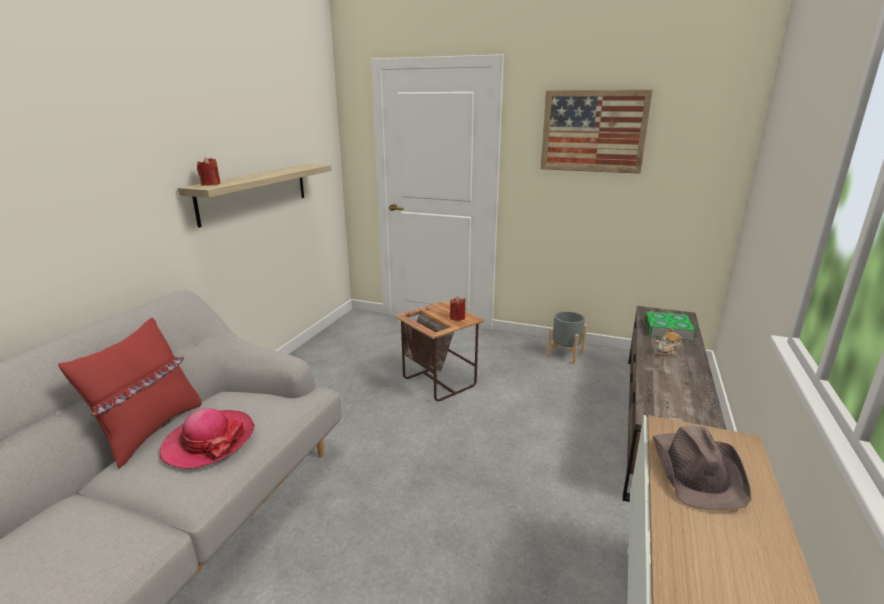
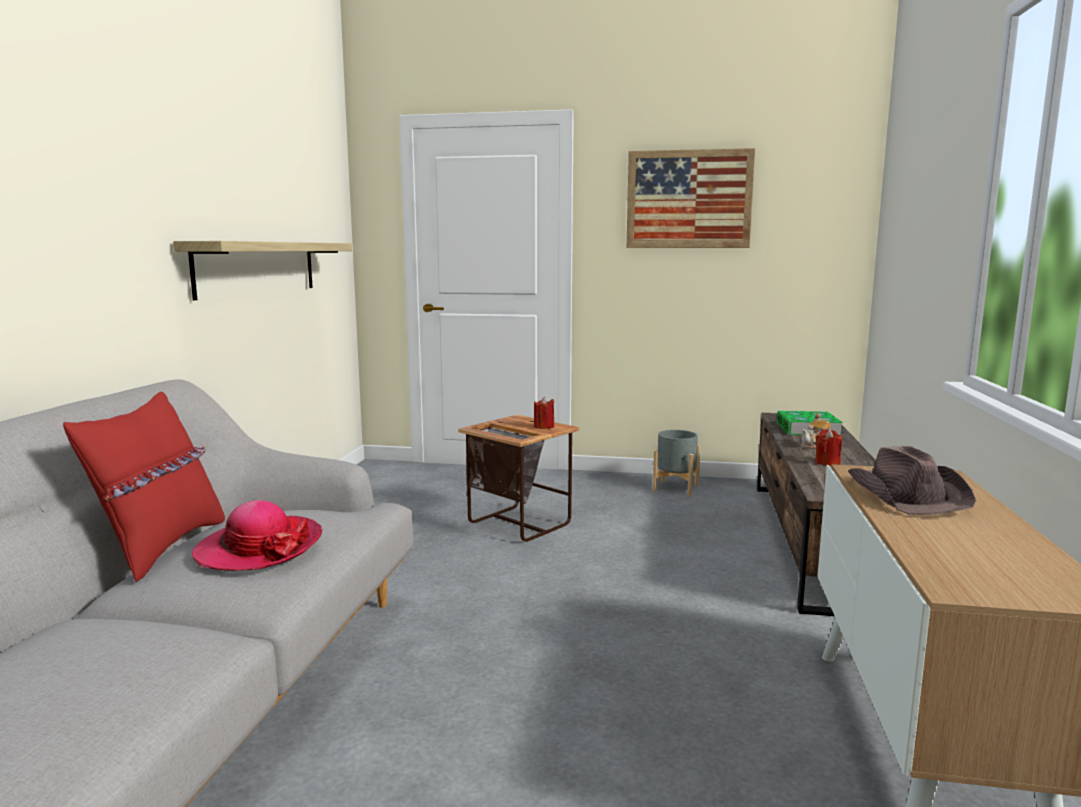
camera: 10 degrees left, 10 degrees down
(210, 184) = (216, 240): red candle -> red candle (827, 462)

